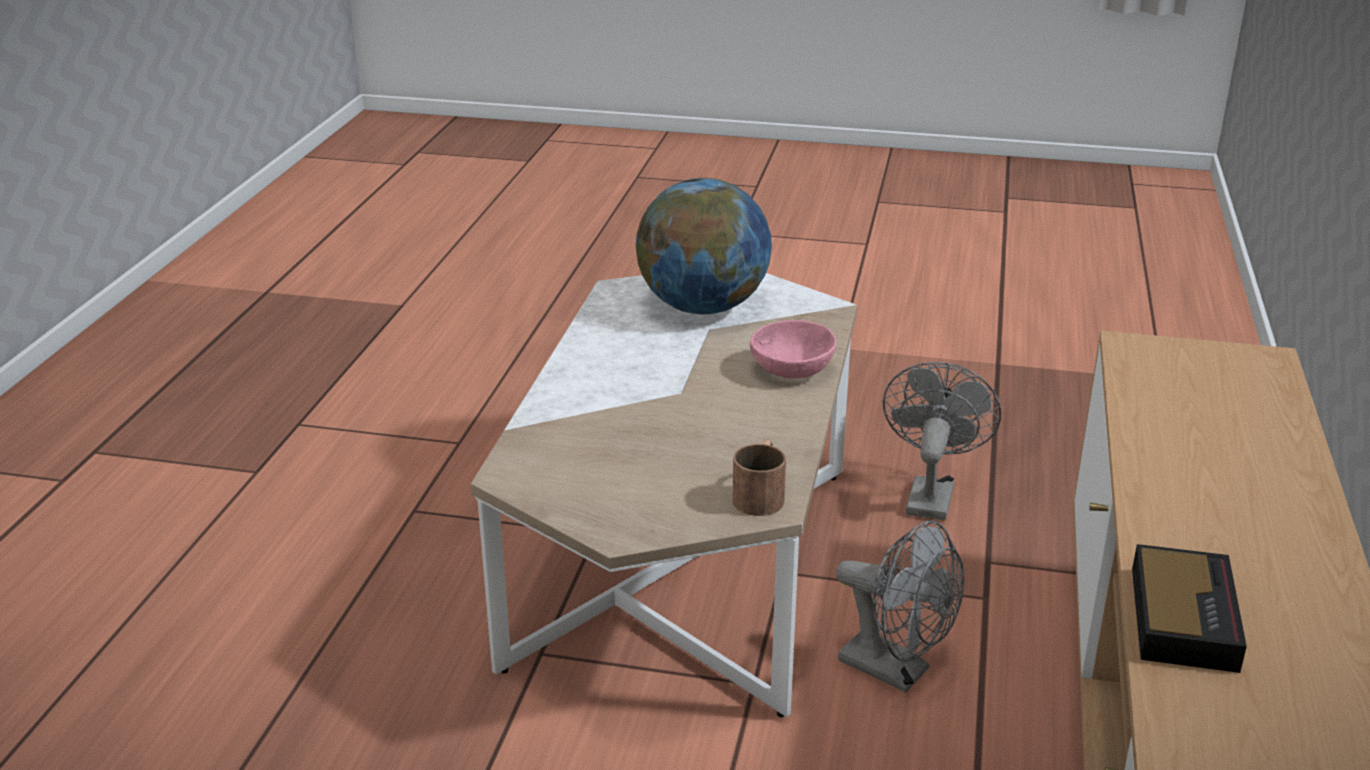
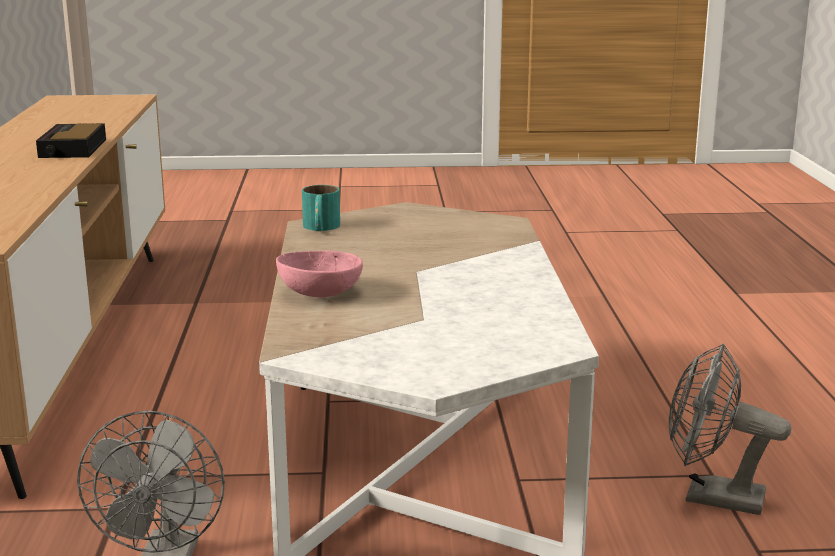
camera: 165 degrees right, 10 degrees down
(703, 307) = (444, 337): globe -> none
(761, 494) = (320, 228): brown mug -> turquoise mug
(896, 671) = (217, 420): grey fan -> grey fan (711, 497)

